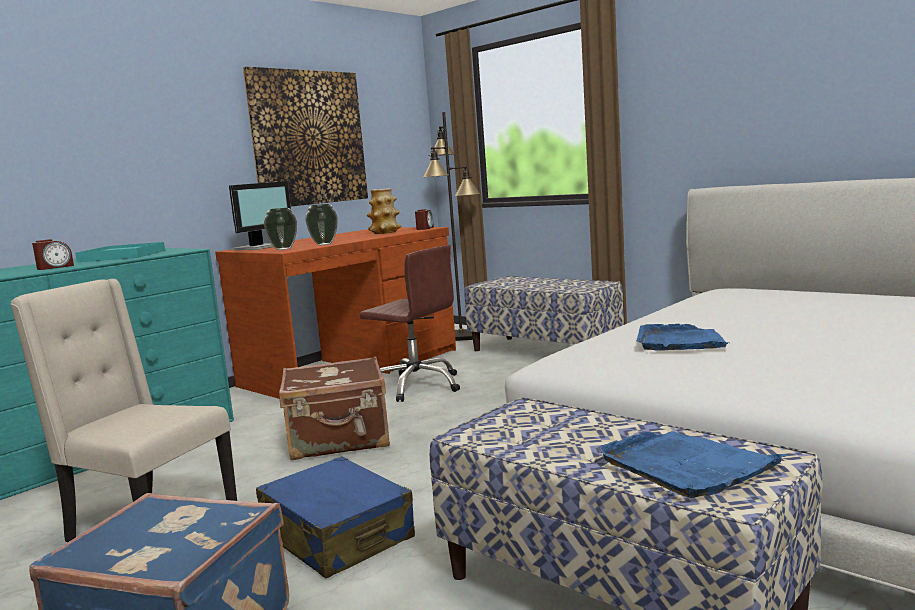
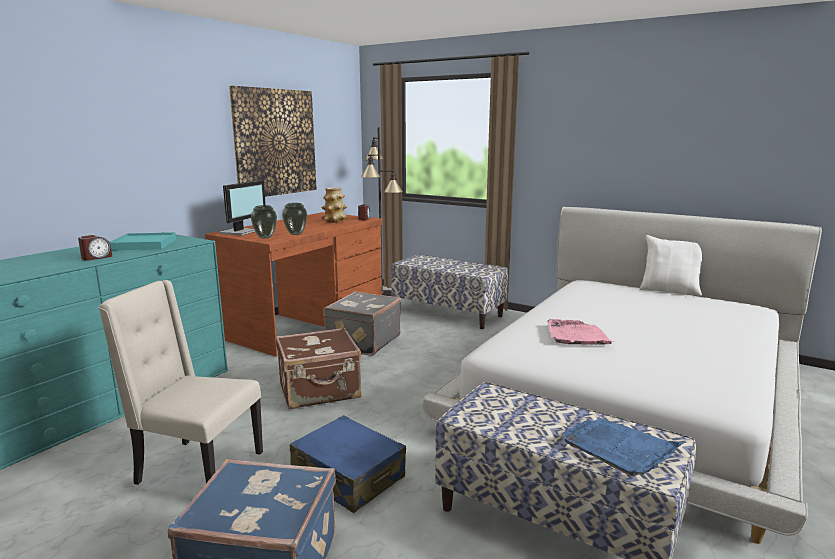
camera: 10 degrees left, 5 degrees up
(416, 386) = (362, 342): brown office chair -> grey suitcase
(680, 342) = (577, 335): blue tray -> pink tray
(851, 291) = (670, 290): none -> white pillow

